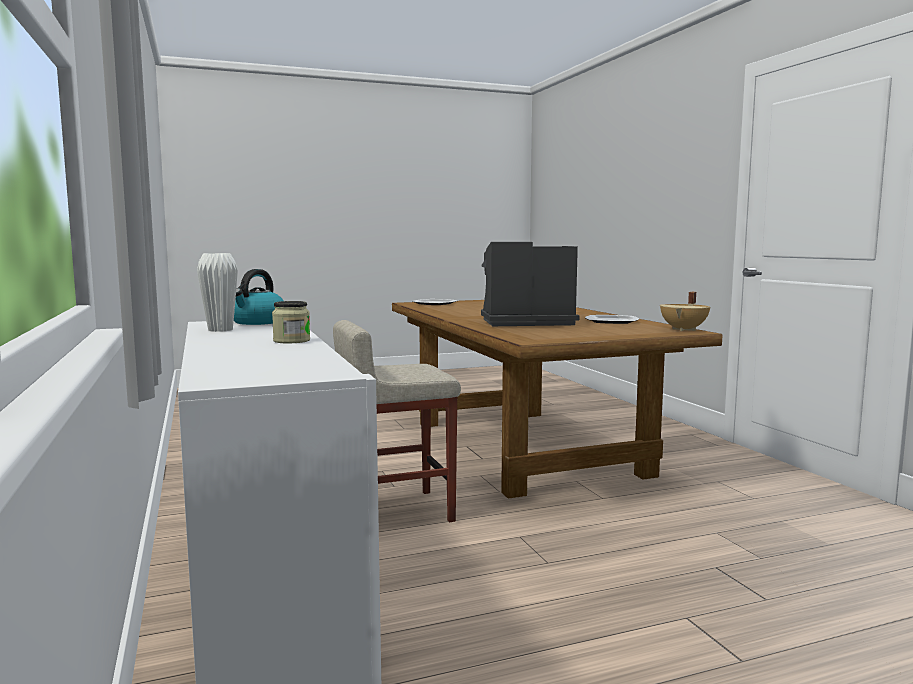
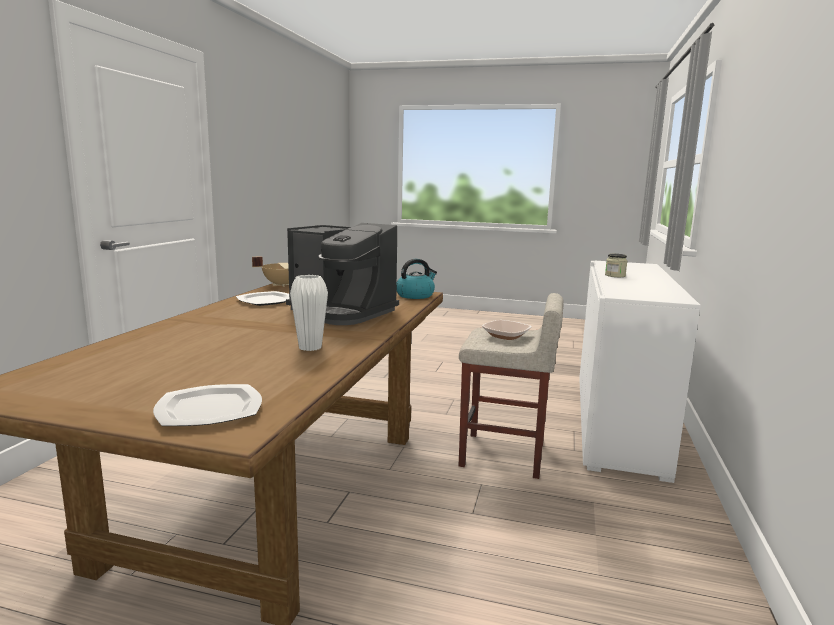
camera: 145 degrees left, 5 degrees up
(220, 330) = (662, 289): white vase -> white vase (310, 347)
(258, 322) = (637, 294): kettle -> kettle (415, 295)
(405, 372) = (506, 336): none -> bowl

